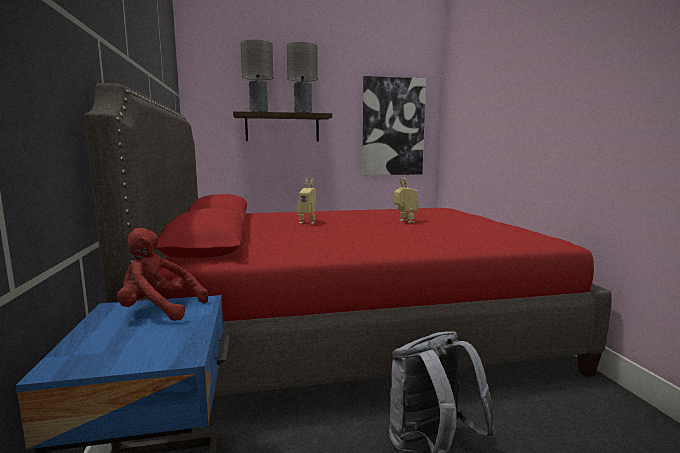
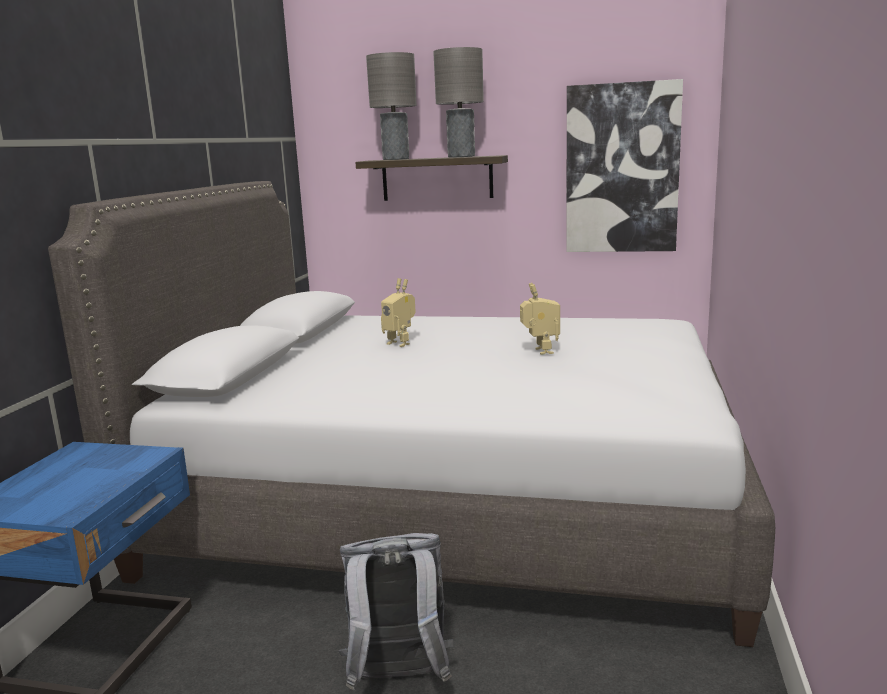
camera: 25 degrees right, 5 degrees up
(158, 310) = (107, 459): red plush toy -> none
(350, 331) = (452, 505): red bed -> grey bed

